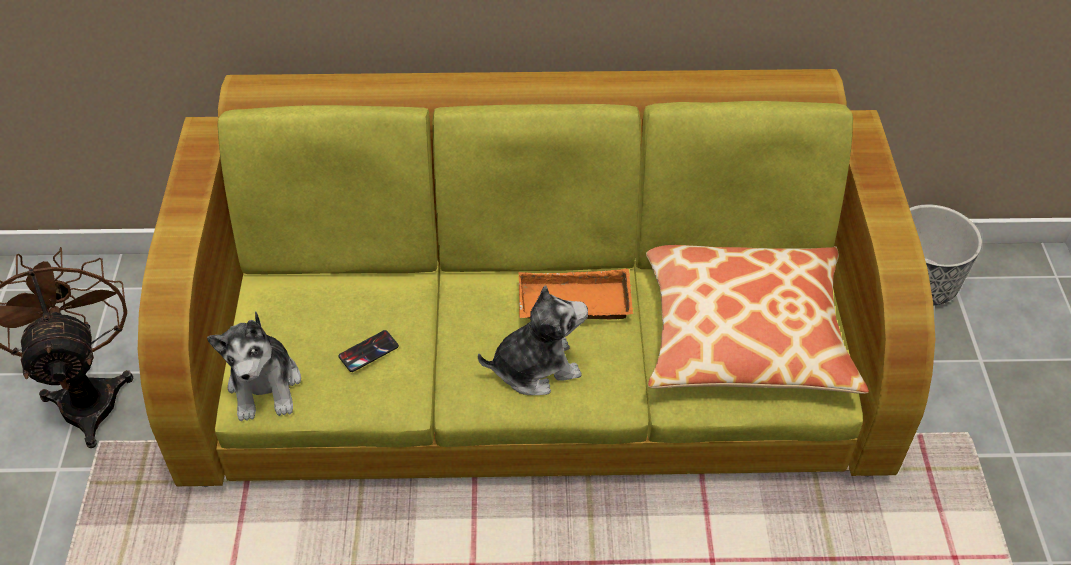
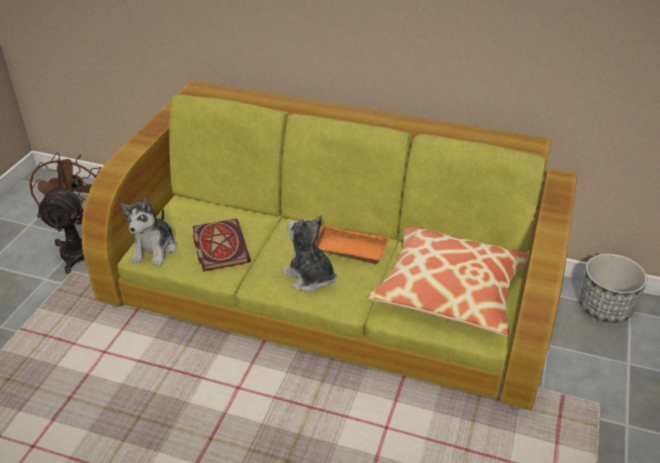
camera: 20 degrees right, 10 degrees down
(368, 351) = (219, 246): phone -> book
(535, 367) = (310, 277): plush toy -> plush toy turned 135 degrees counterclockwise

